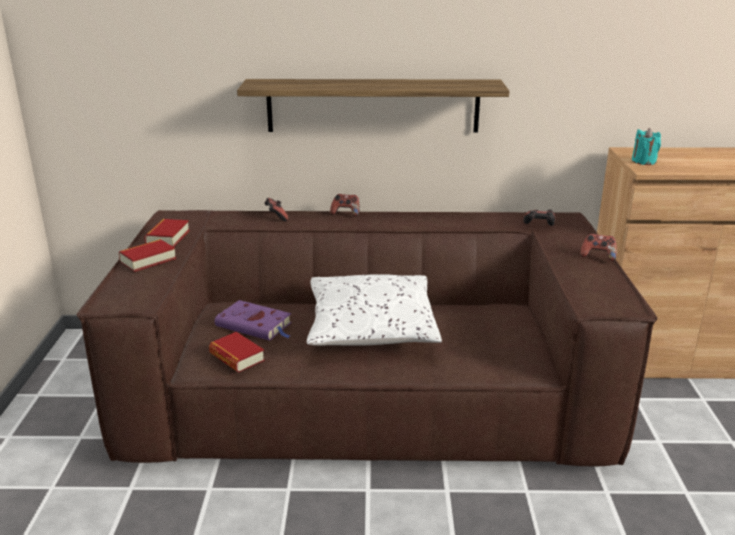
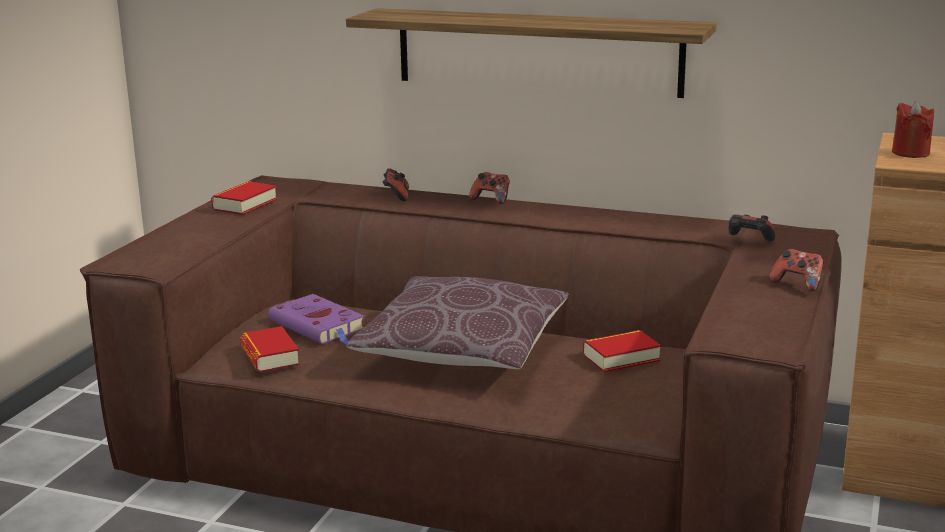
camera: 20 degrees right, 5 degrees down
(148, 260) = (201, 225): book -> book (621, 358)
(371, 328) = (463, 349): white pillow -> brown pillow
(644, 161) = (910, 153): turquoise candle -> red candle

